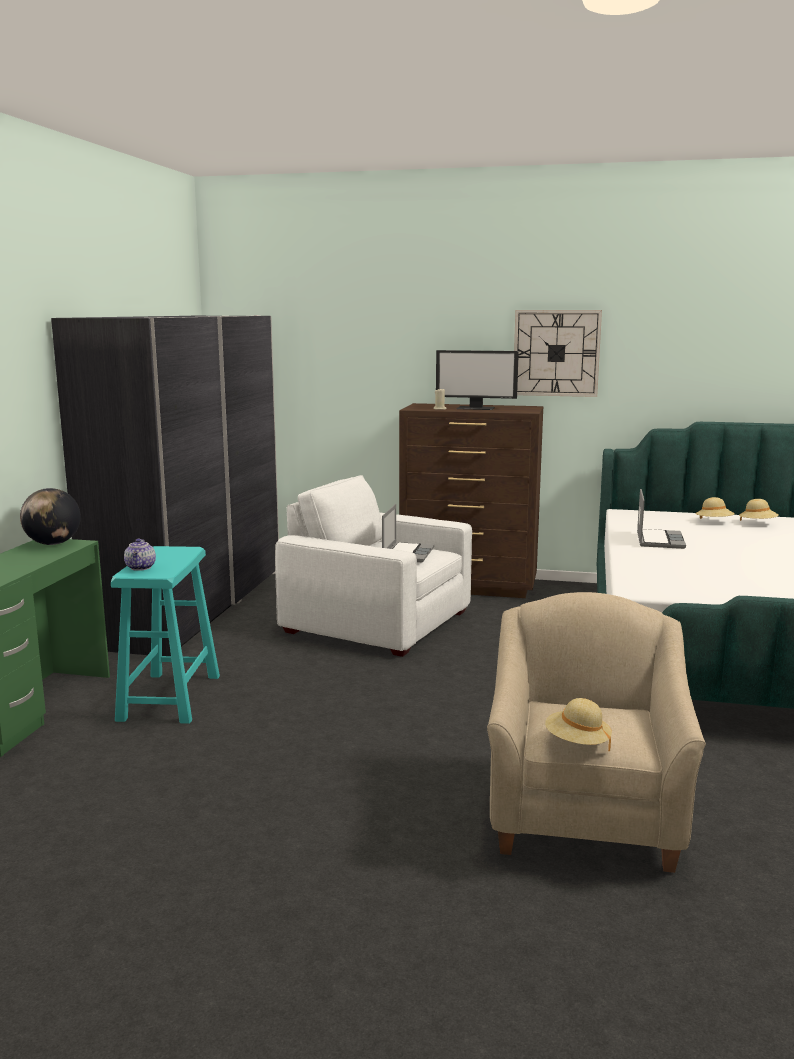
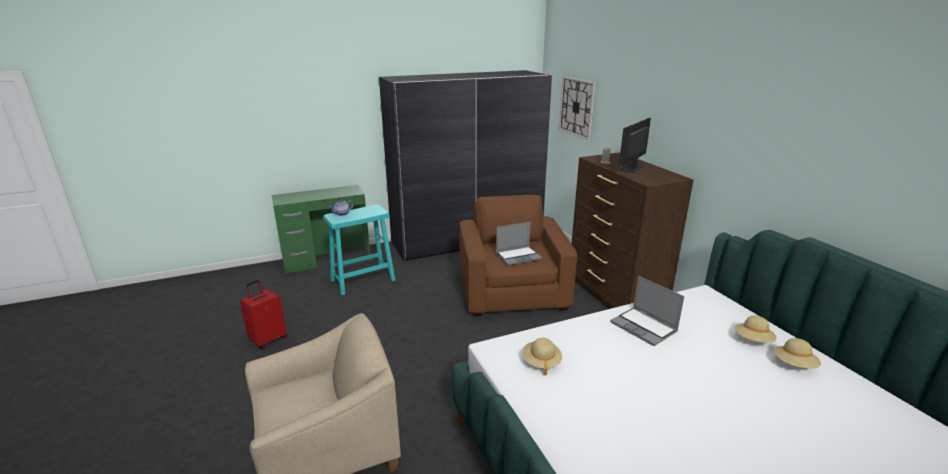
camera: 55 degrees right, 10 degrees up
(53, 544) = (350, 190): globe -> none
(229, 813) = (268, 339): none -> red suitcase
(378, 622) = (512, 290): white armchair -> brown armchair
(476, 408) = (632, 168): monitor -> monitor turned 60 degrees clockwise
(556, 353) = (712, 136): wall clock -> wall clock (577, 107)
(577, 742) = (267, 402): beige hat -> beige hat (541, 362)
(658, 540) = (644, 327): laptop -> laptop turned 75 degrees clockwise

